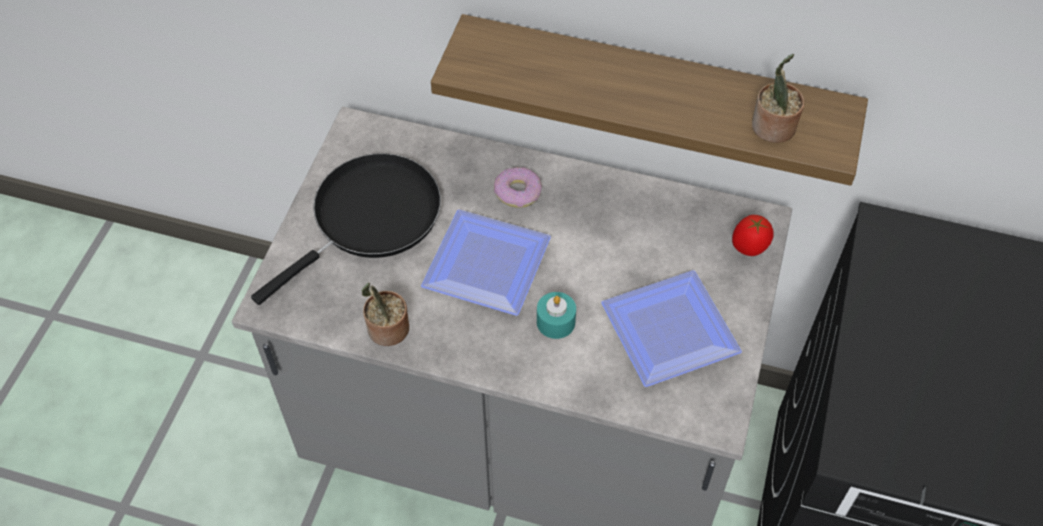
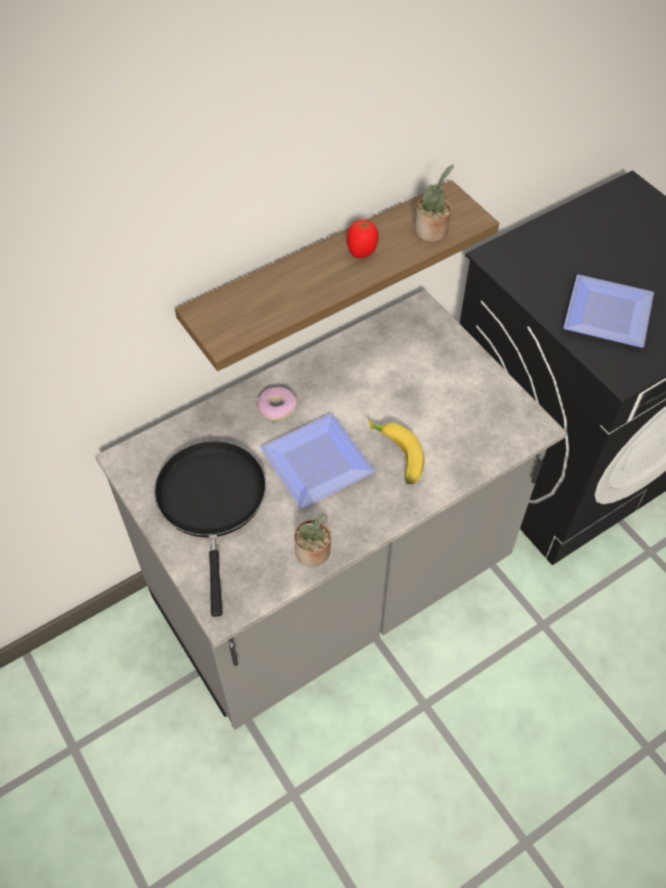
camera: 50 degrees left, 0 degrees up
(555, 322) = (395, 456): turquoise candle -> banana
(667, 335) = (457, 408): plate -> plate (610, 317)
(749, 248) = (434, 327): tomato -> tomato (362, 252)

